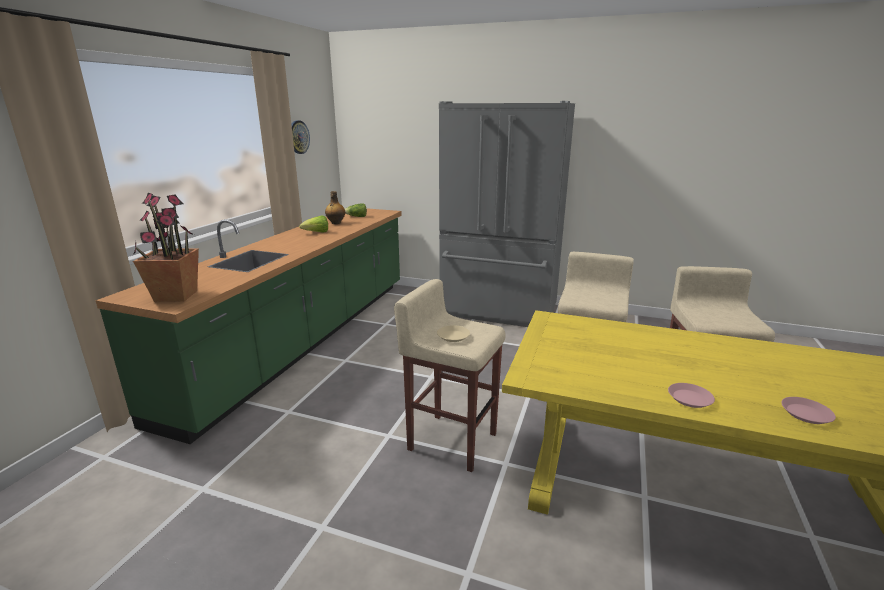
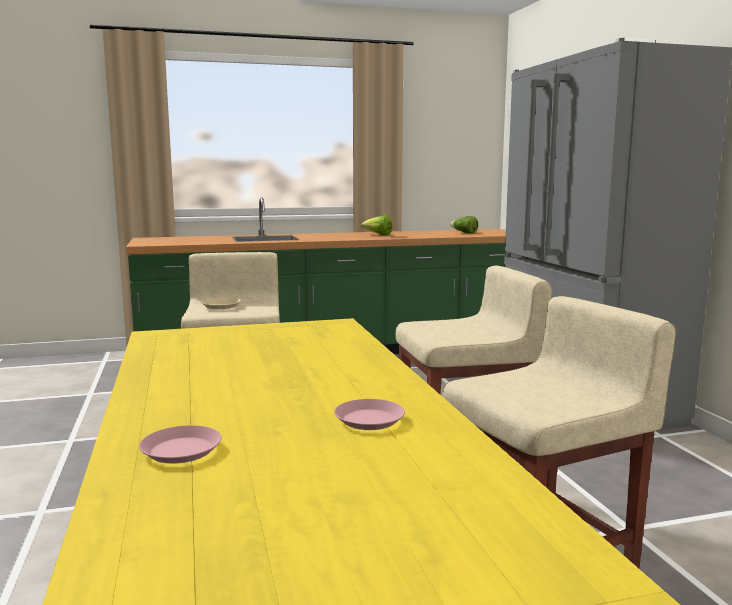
camera: 55 degrees right, 10 degrees down
(176, 296) = (160, 242): potted plant -> none
(298, 137) = (426, 135): wall clock -> none
(335, 223) = (424, 233): bottle -> none
(689, 398) = (167, 391): pink plate -> pink plate (369, 419)

